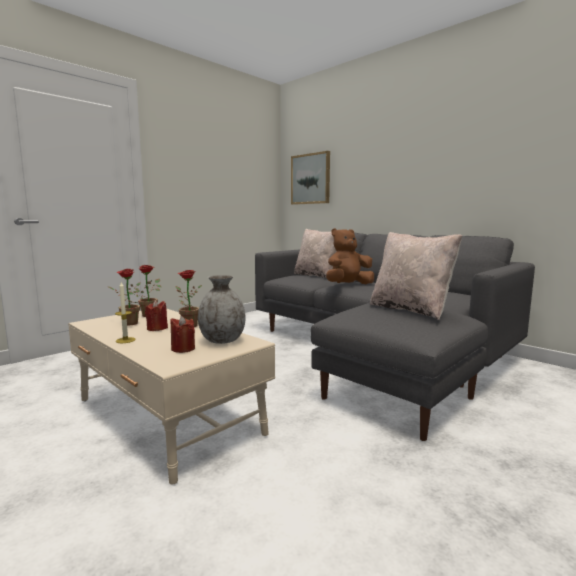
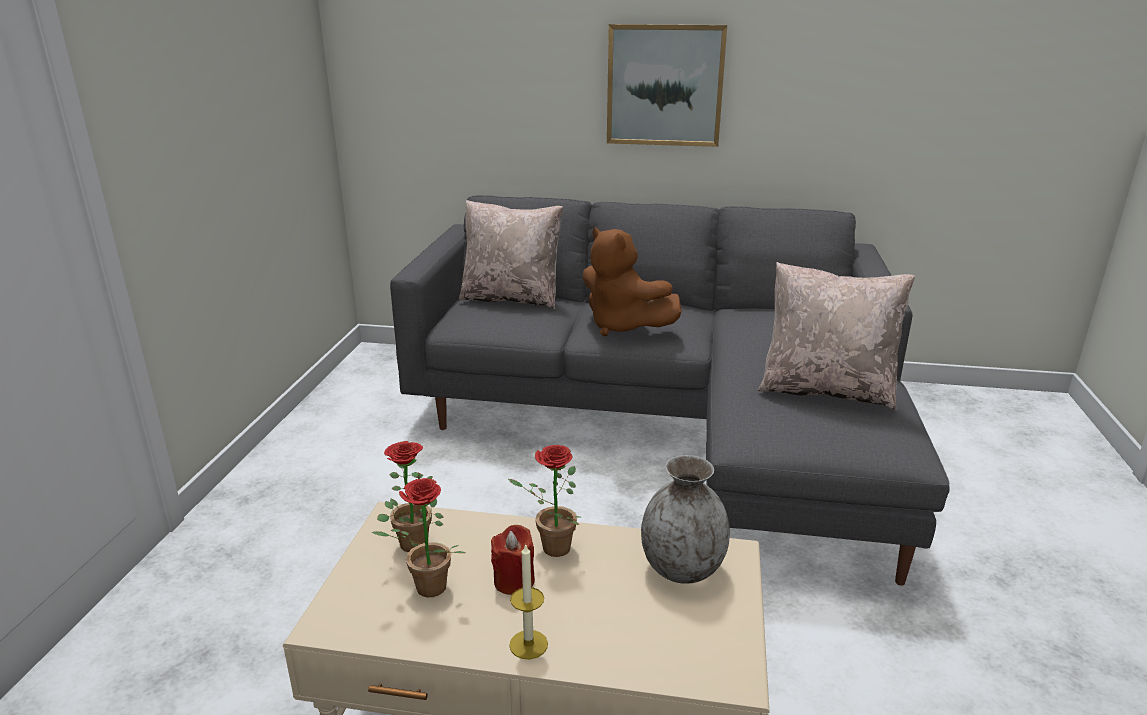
camera: 35 degrees left, 15 degrees up
(183, 349) = (666, 620): red candle -> none
(310, 179) = (419, 68): picture -> picture (665, 85)
(348, 285) = (623, 326): brown plush toy -> brown plush toy turned 75 degrees counterclockwise

